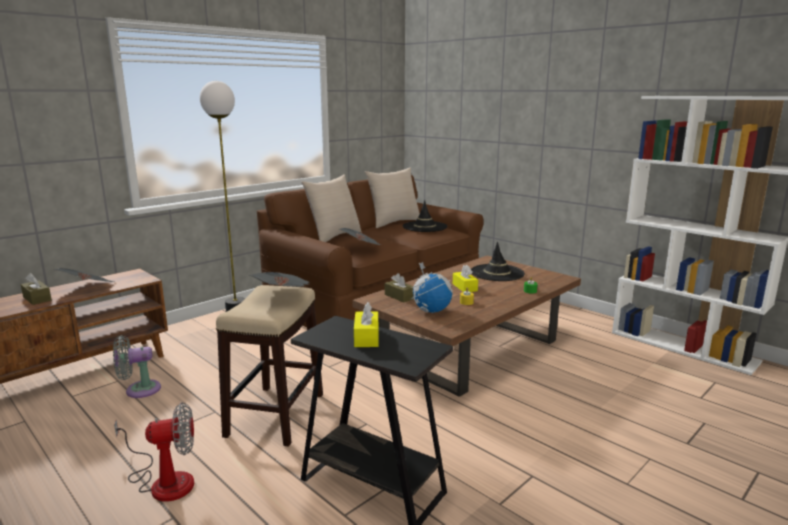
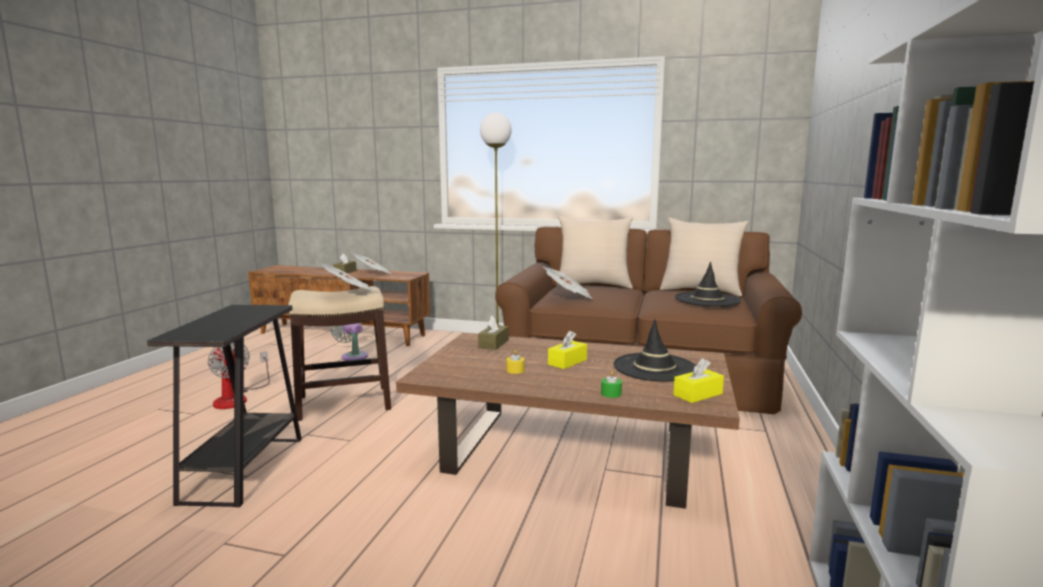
camera: 60 degrees right, 5 degrees down
(366, 337) = (237, 318): yellow tissue box -> yellow tissue box (698, 394)
(431, 311) = (467, 361): globe -> none

